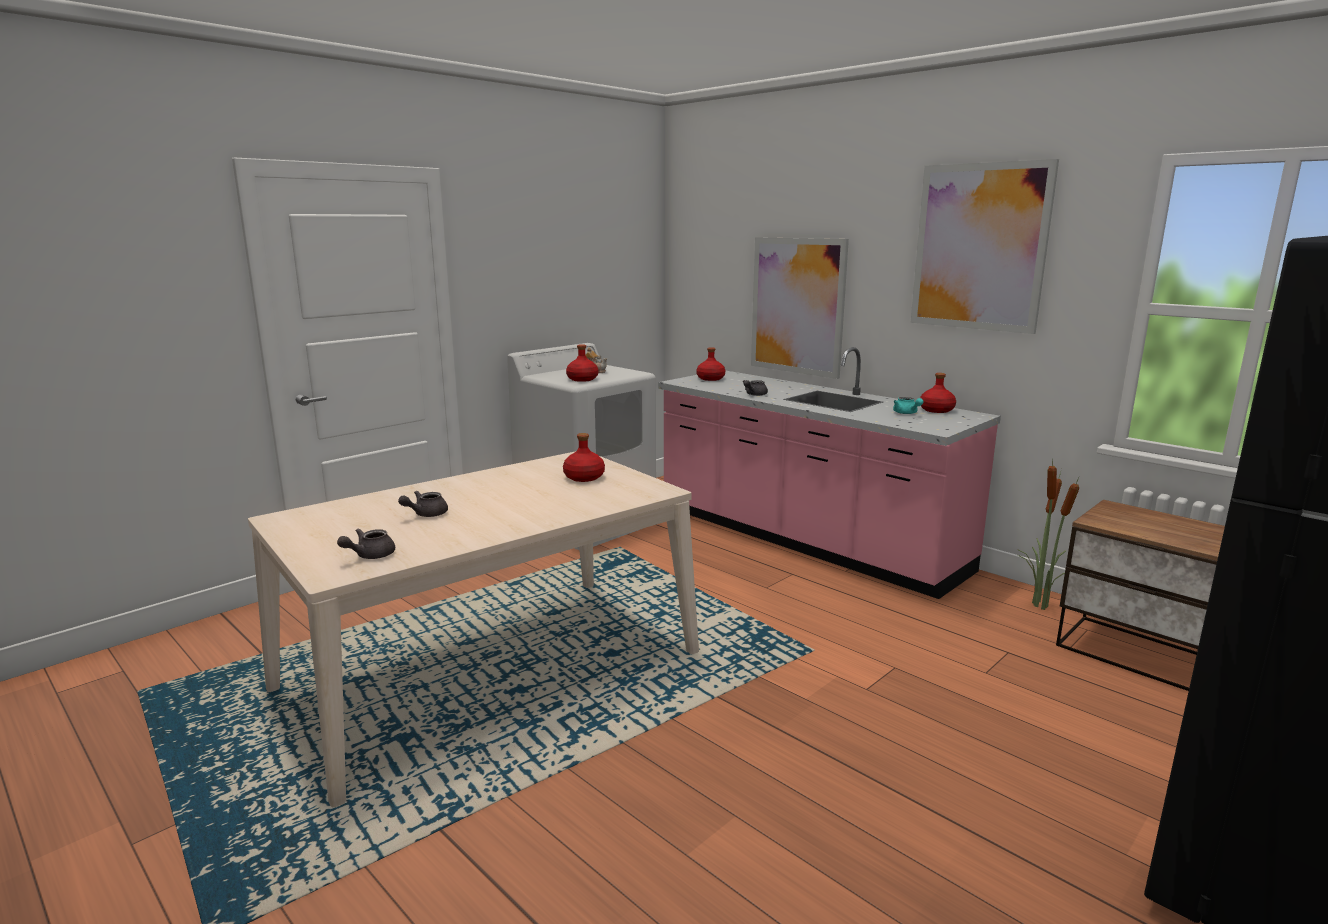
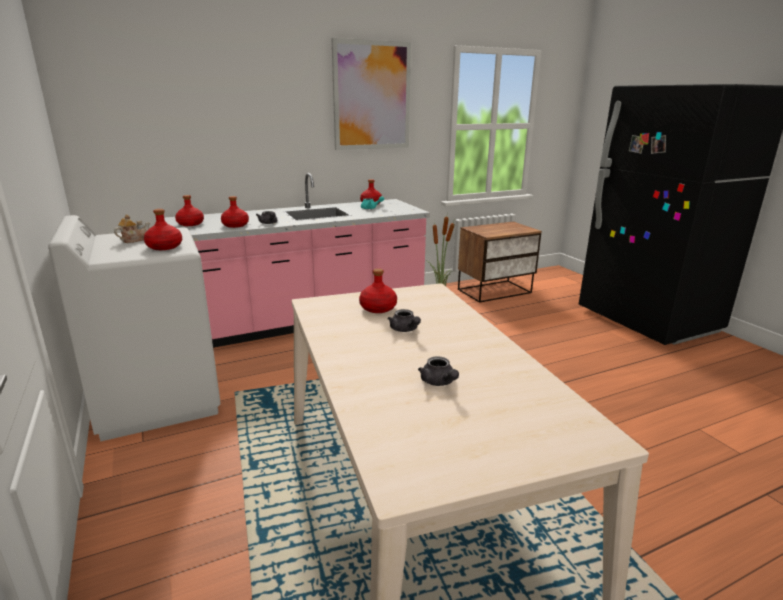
camera: 70 degrees left, 5 degrees up
(370, 555) = (551, 417): grey teapot -> grey teapot (405, 330)
(728, 388) = (236, 225): none -> red bottle
(797, 306) = (237, 148): picture -> none

